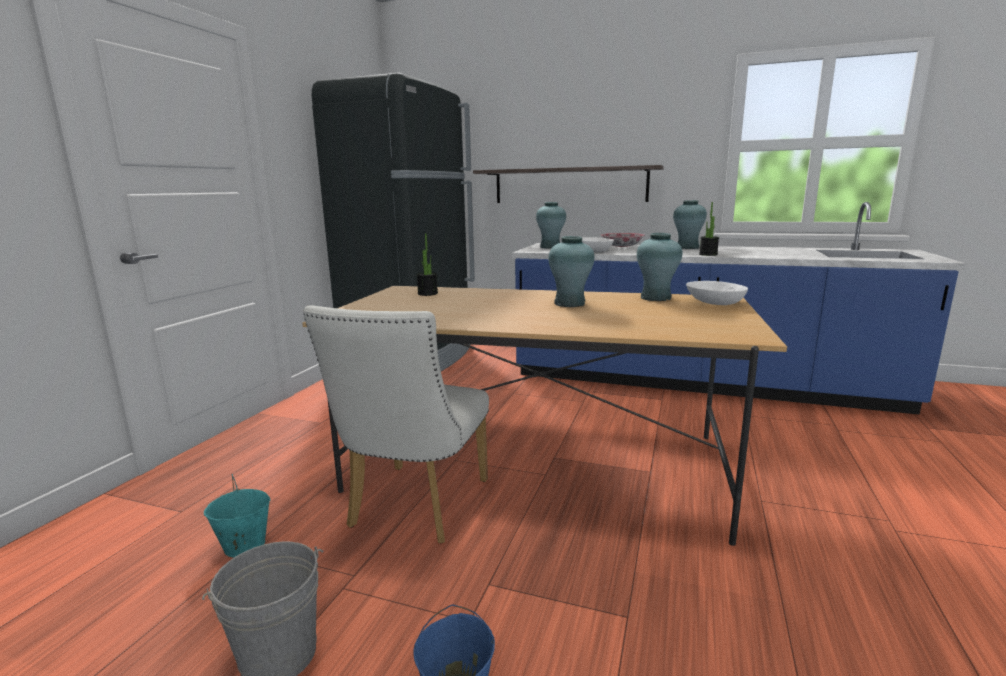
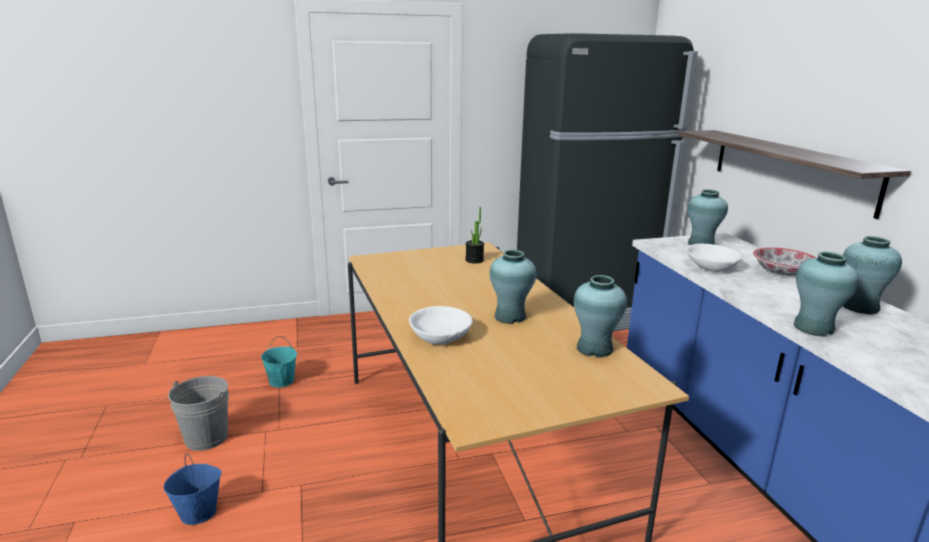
camera: 55 degrees right, 5 degrees up
(414, 508) = (360, 419): white chair -> none
(708, 254) = (813, 328): potted plant -> turquoise vase
(714, 302) = (619, 383): white bowl -> white bowl (440, 336)

